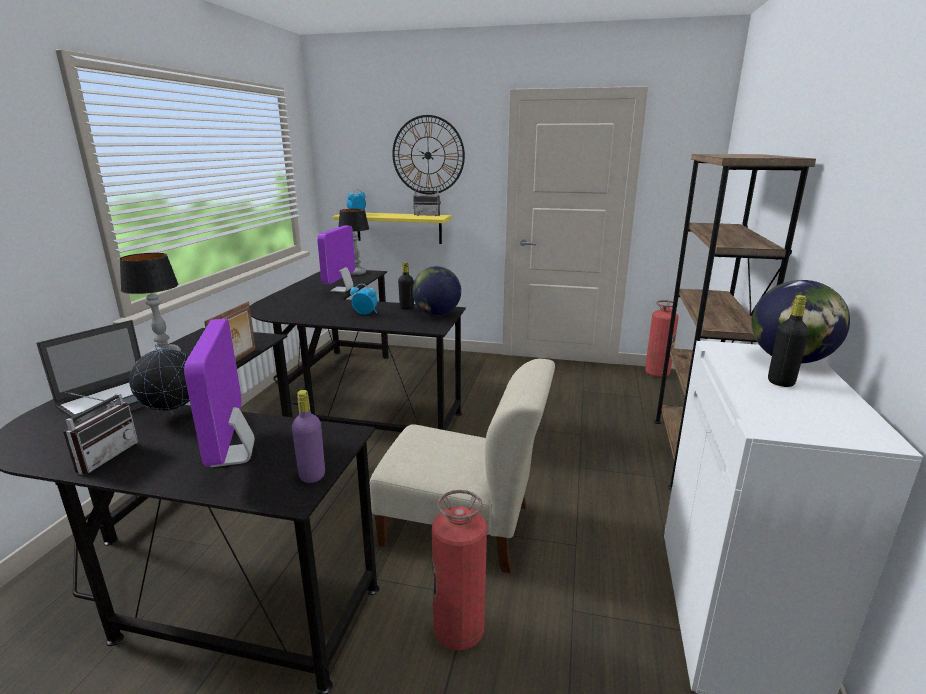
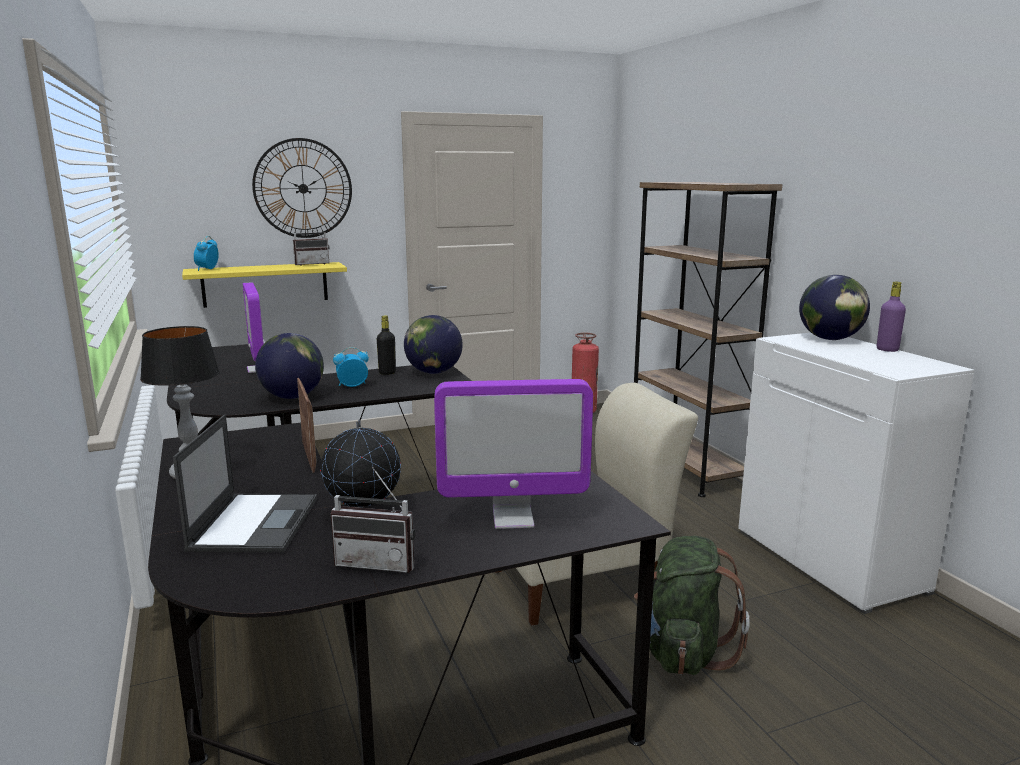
camera: 35 degrees left, 5 degrees down
(103, 456) = (379, 562): radio -> radio turned 120 degrees clockwise
(233, 455) = (513, 518): monitor -> monitor turned 45 degrees counterclockwise
(312, 475) = (613, 507): purple bottle -> purple bottle (887, 350)
(316, 314) = (292, 397): none -> globe
(356, 273) = (234, 349): table lamp -> none
(459, 631) = (683, 652): fire extinguisher -> green backpack
(780, 382) = (851, 351): black bottle -> none

